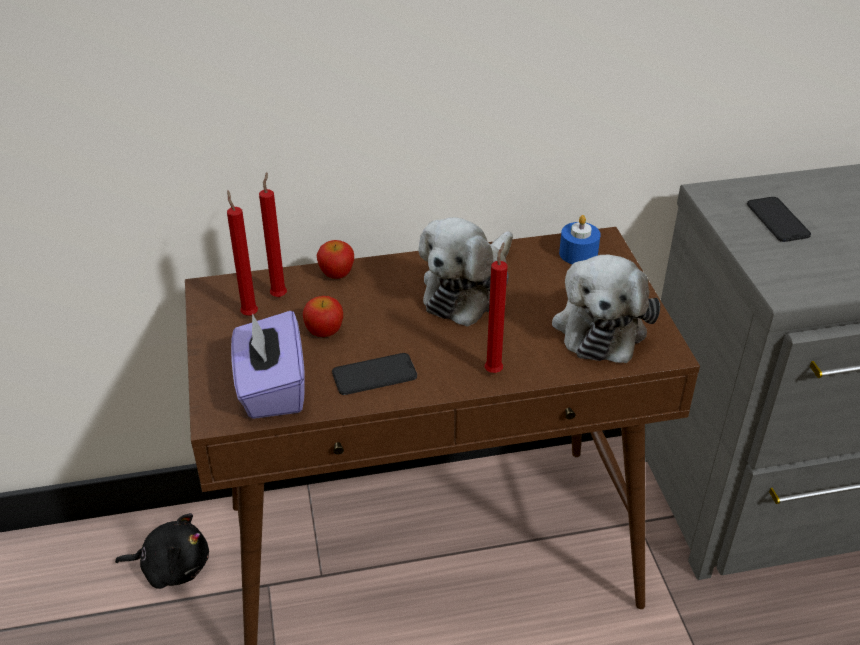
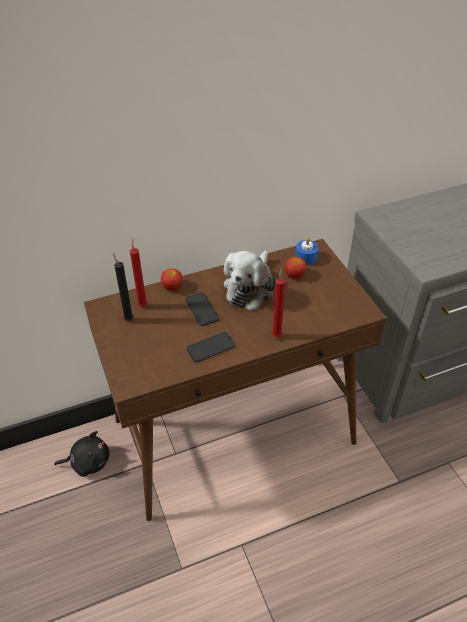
camera: 10 degrees left, 5 degrees up
(249, 313) = (128, 319): red candle -> black candle
(271, 388) = (154, 364): purple tissue box -> none
(324, 331) = (175, 324): apple -> apple (294, 275)
(600, 325) = (328, 300): plush toy -> none
(777, 220) = (413, 227): phone -> phone (202, 309)

